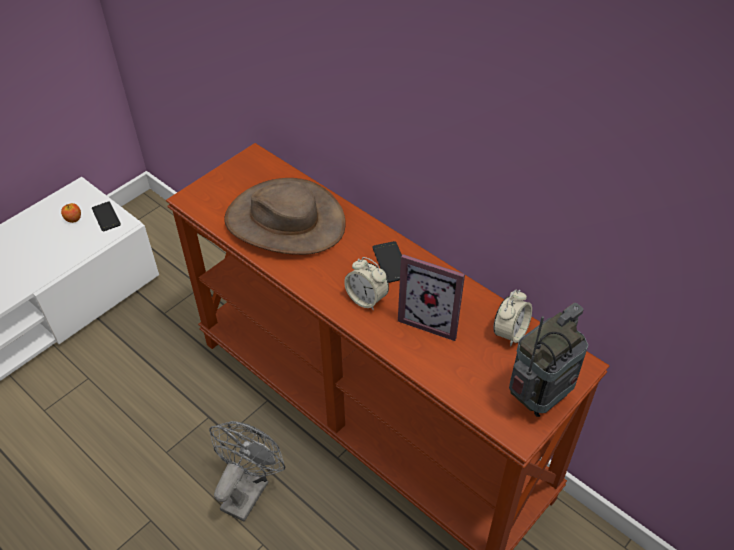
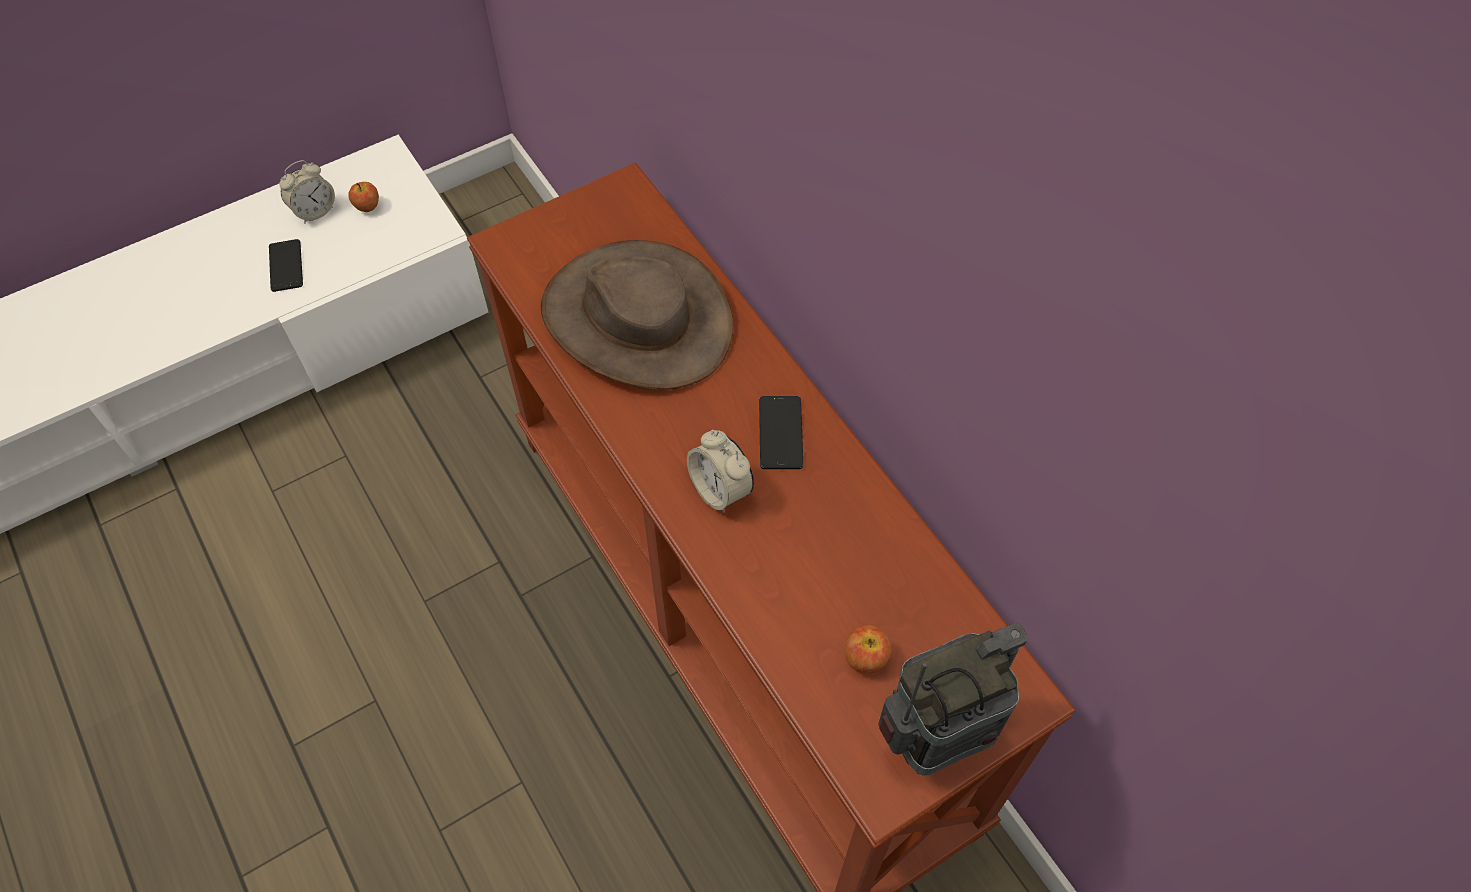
camera: 15 degrees right, 10 degrees up
(106, 217) = (415, 212): phone -> phone (286, 266)
(248, 489) = (525, 690): grey fan -> none
(432, 318) = (813, 550): picture frame -> none
(483, 366) = (865, 658): none -> apple
(510, 332) = (930, 609): alarm clock -> alarm clock (314, 211)

